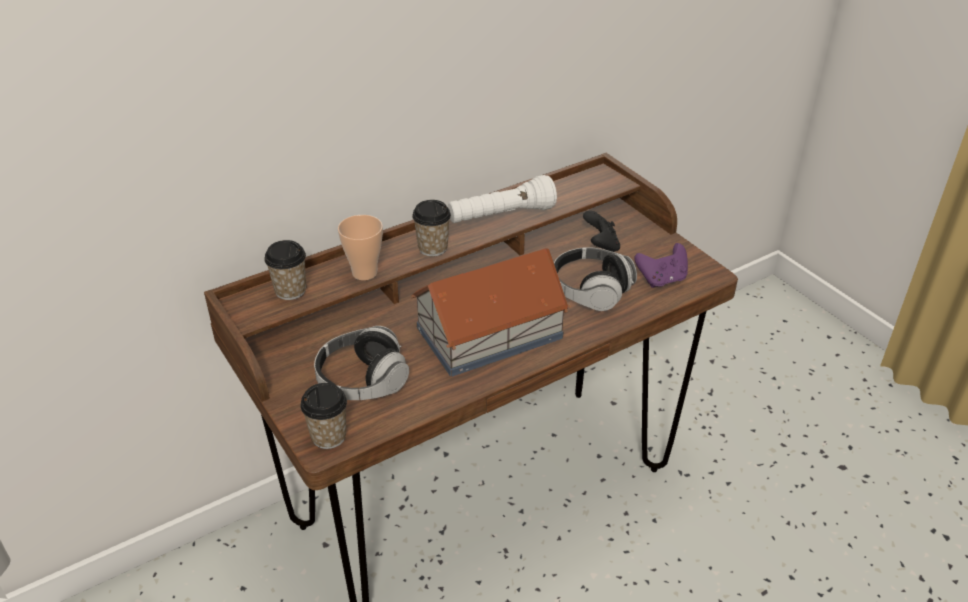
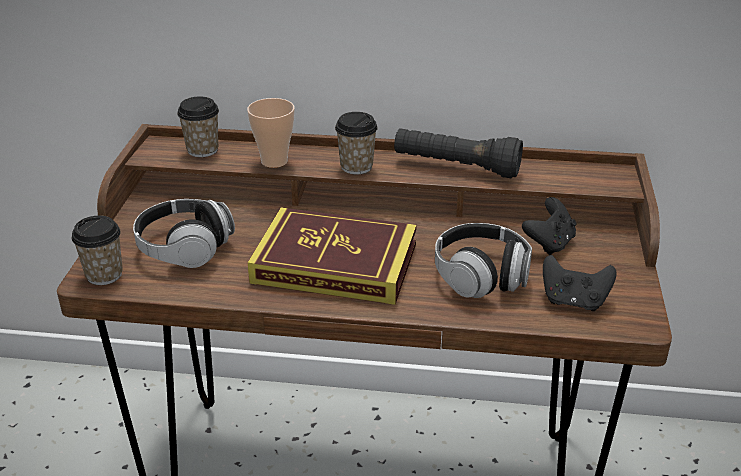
camera: 40 degrees right, 5 degrees down
(487, 332) = (335, 263): toy house -> book
(501, 216) = (456, 167): white flashlight -> black flashlight
(662, 279) = (573, 301): purple game controller -> black game controller

